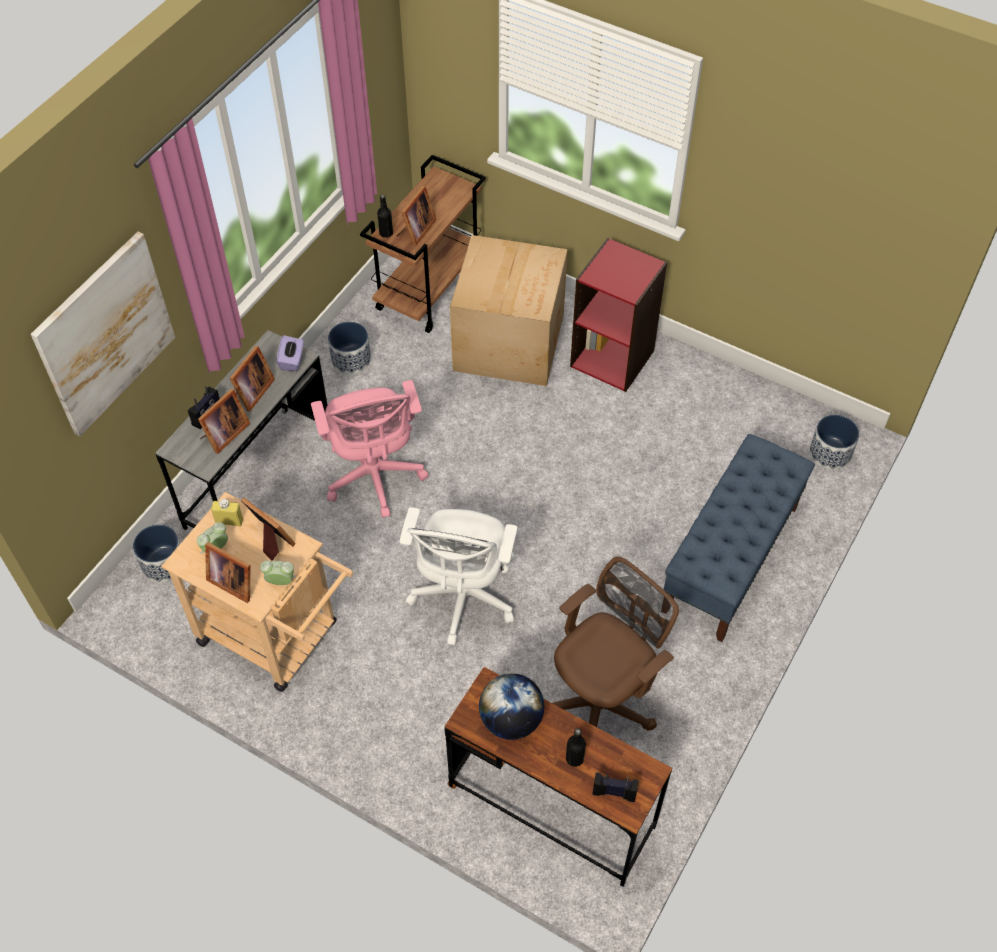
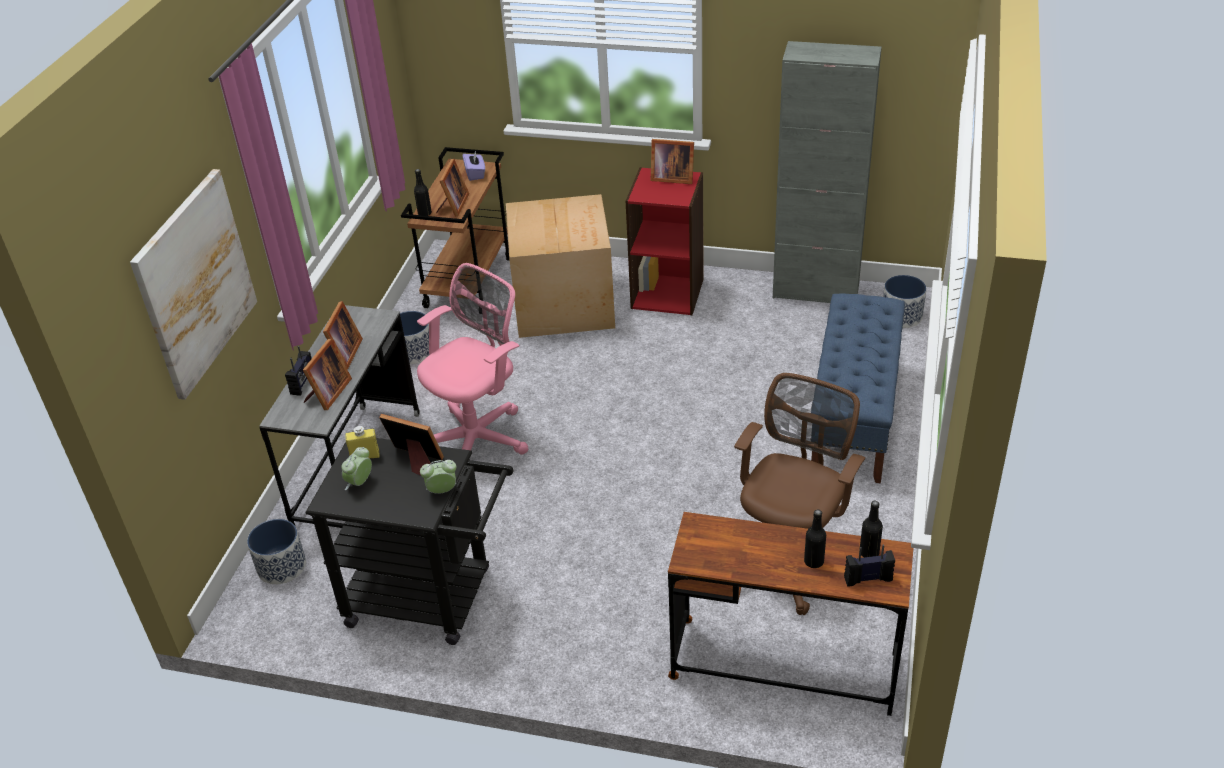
camera: 15 degrees left, 15 degrees down
(233, 581) = (390, 504): picture frame -> picture frame (671, 177)
(277, 638) = (431, 598): beige cart -> black cart
(292, 360) = (374, 321): purple tissue box -> purple tissue box (475, 174)
(375, 477) = (477, 438): pink office chair -> pink office chair turned 105 degrees counterclockwise
(463, 598) = (611, 514): white office chair -> none
(511, 720) = (733, 547): globe -> none
(627, 765) = (869, 553): none -> black bottle
(758, 398) = (815, 291): none -> grey cabinet

